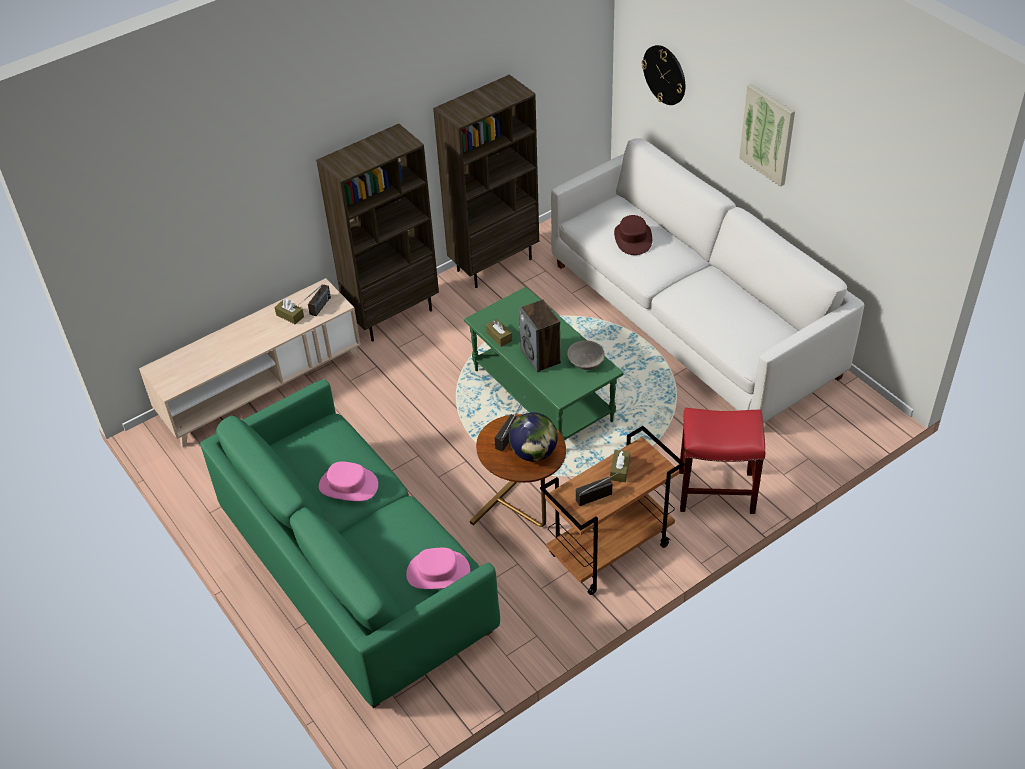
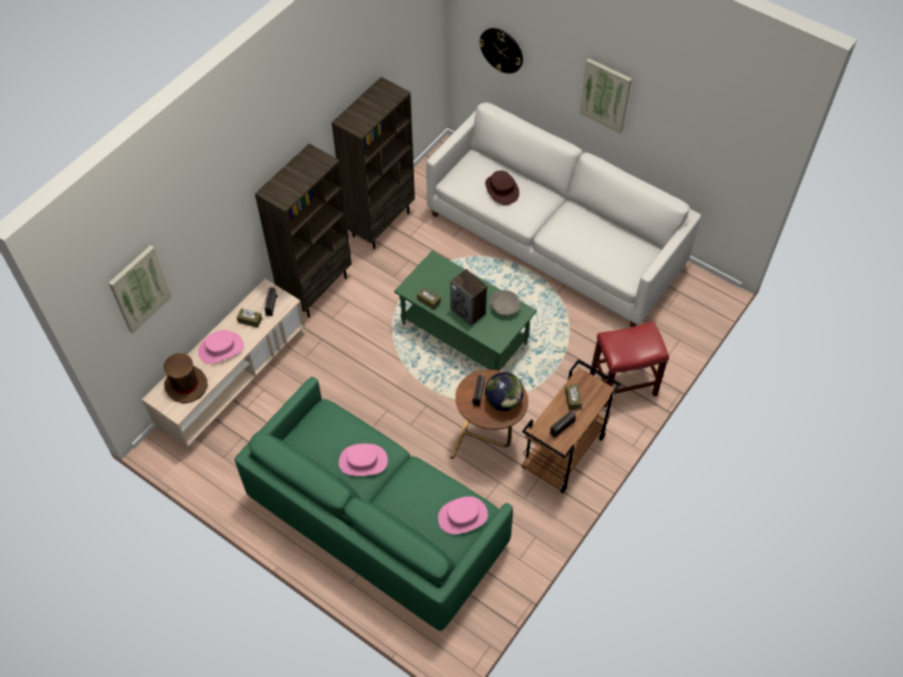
camera: 20 degrees left, 10 degrees up
(146, 222) = (139, 288): none -> picture
(192, 364) = (186, 385): none -> brown hat
(246, 337) = (221, 348): none -> pink hat

